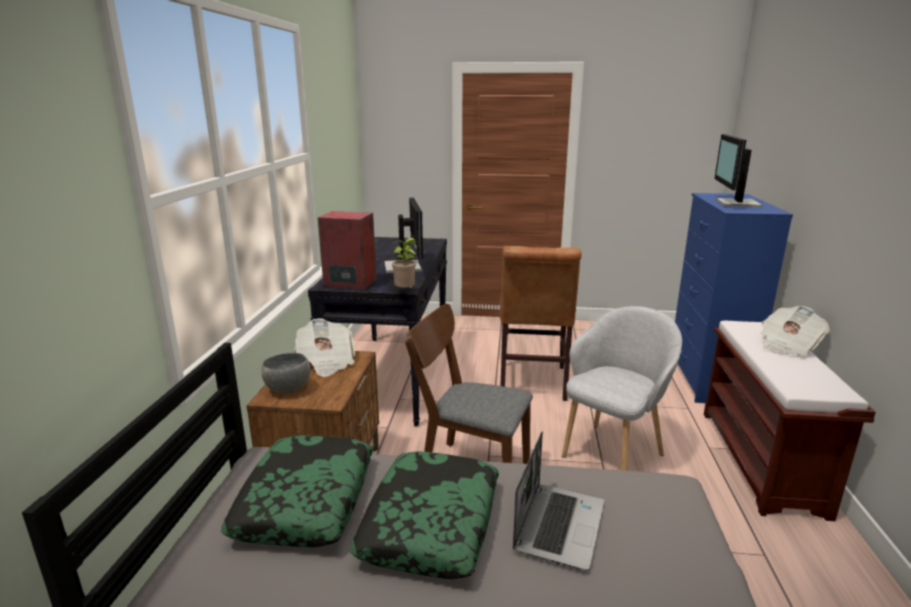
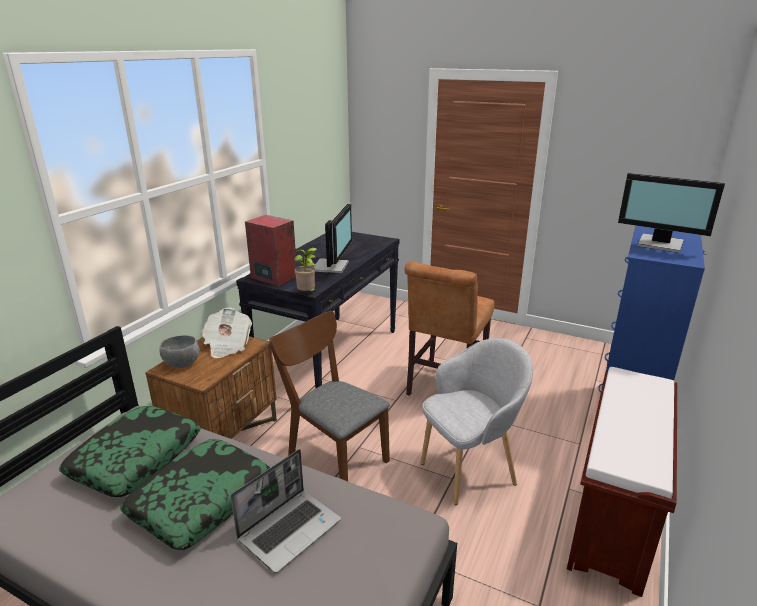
camera: 20 degrees right, 5 degrees up
(735, 203) = (660, 244): monitor -> monitor turned 90 degrees counterclockwise
(787, 346) = (652, 409): newspaper -> none

